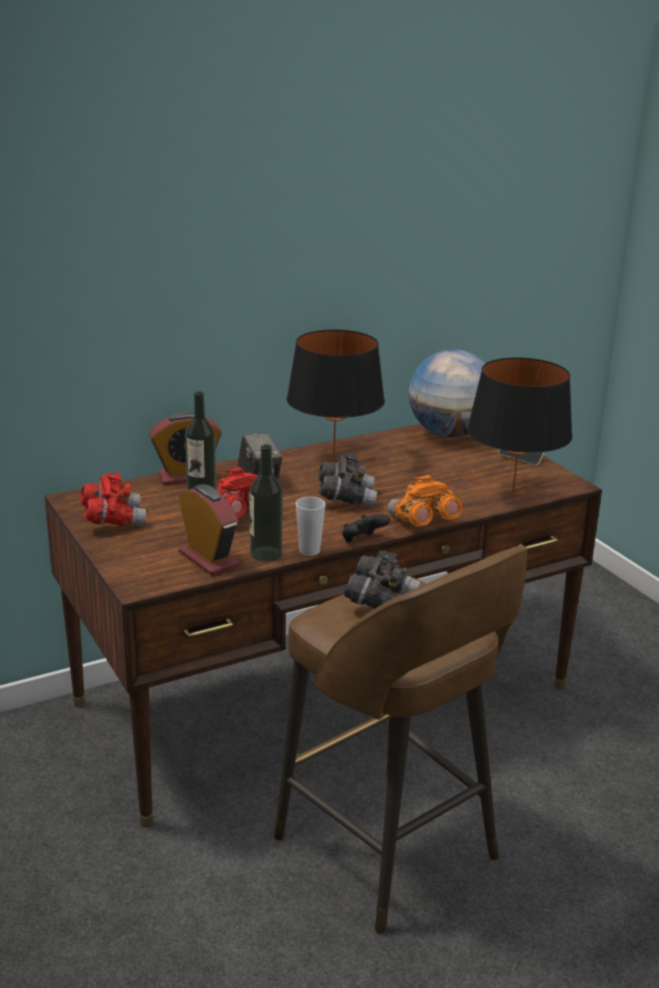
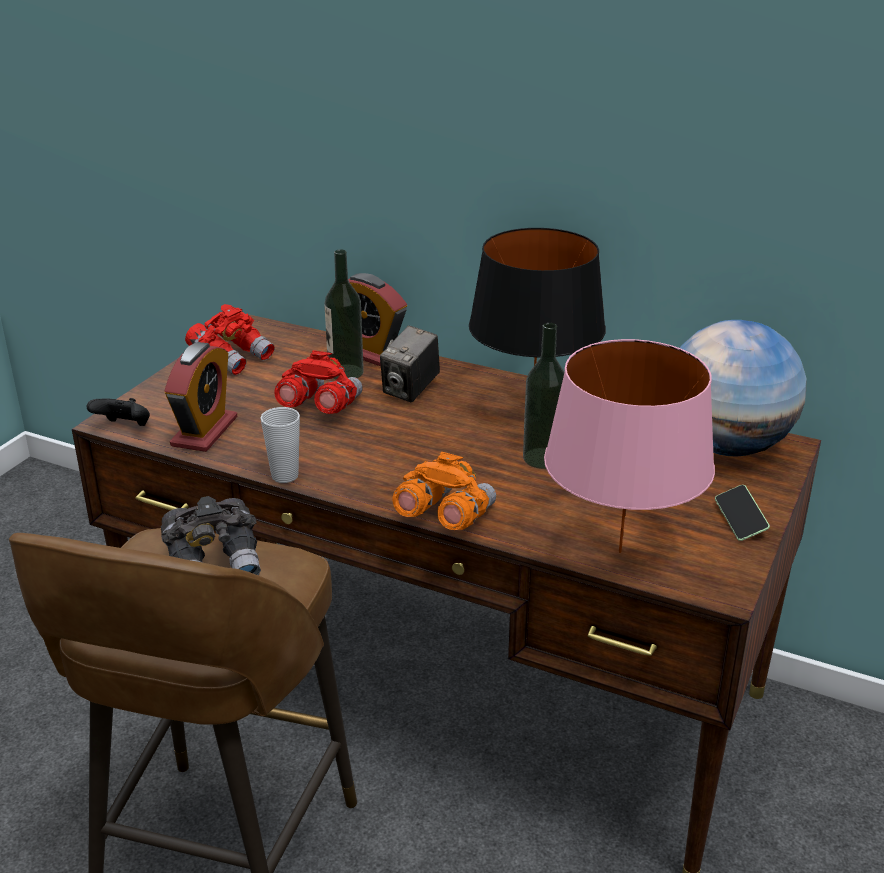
camera: 55 degrees right, 5 degrees up
(266, 554) = (250, 455): bottle -> bottle (542, 458)
(345, 498) = (441, 449): grey binoculars -> none
(362, 541) = (347, 497): black game controller -> black game controller (124, 427)
(513, 493) = (620, 552): black table lamp -> pink table lamp

